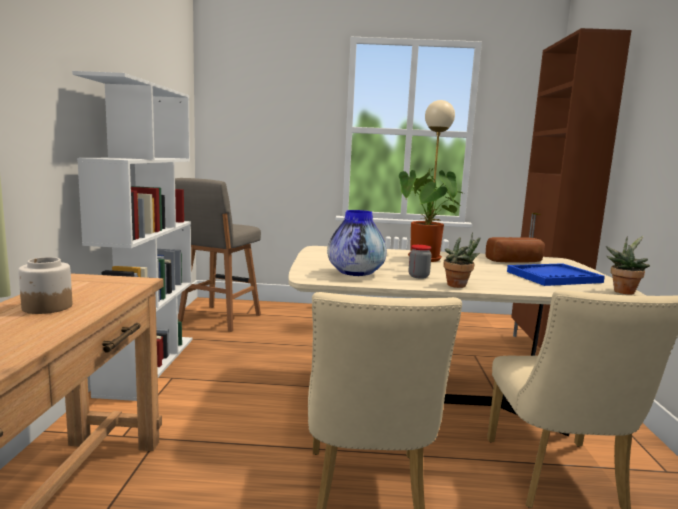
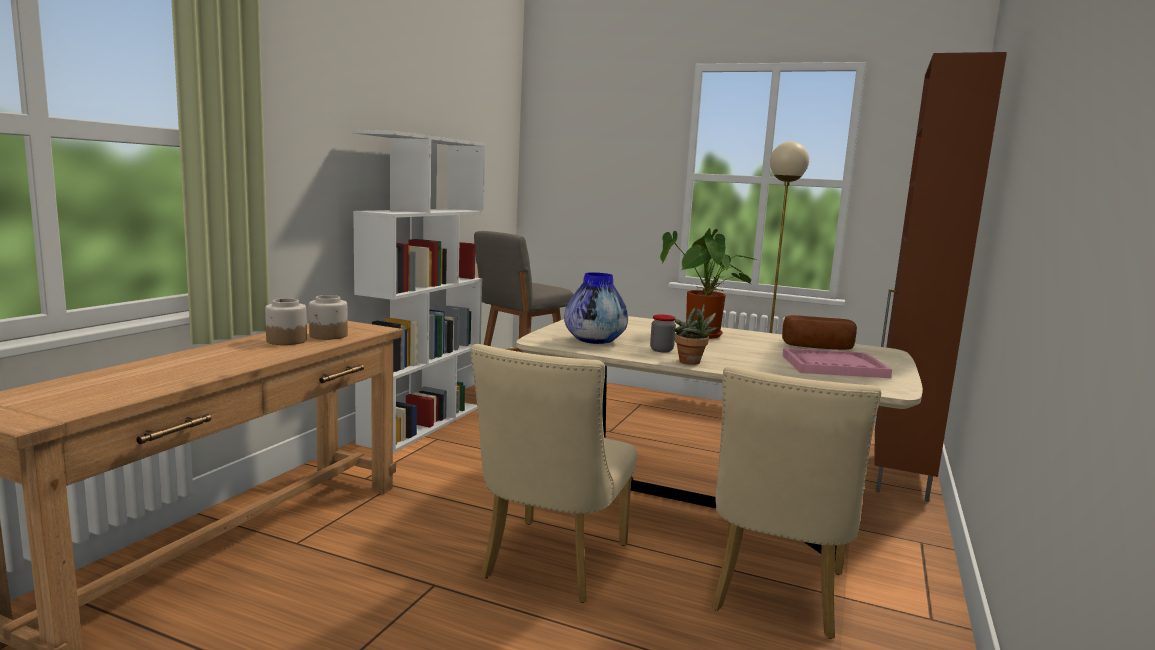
camera: 20 degrees right, 0 degrees up
(92, 295) = (328, 336): none -> jar
(553, 277) = (833, 366): blue tray -> pink tray
(623, 291) = (897, 388): potted plant -> none

